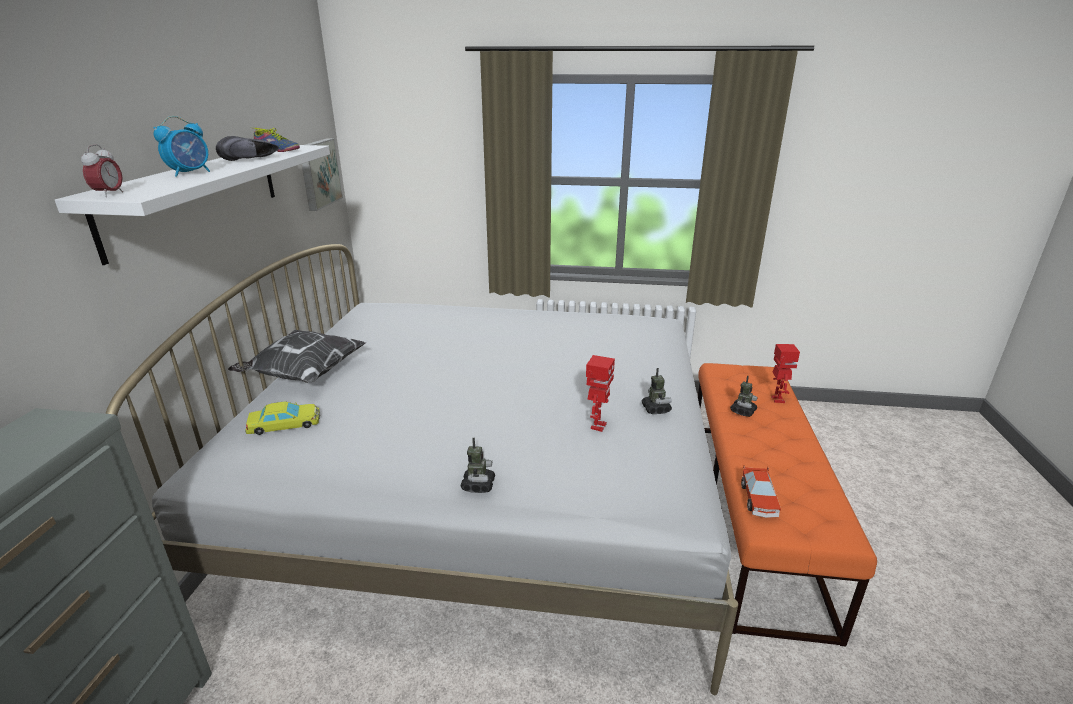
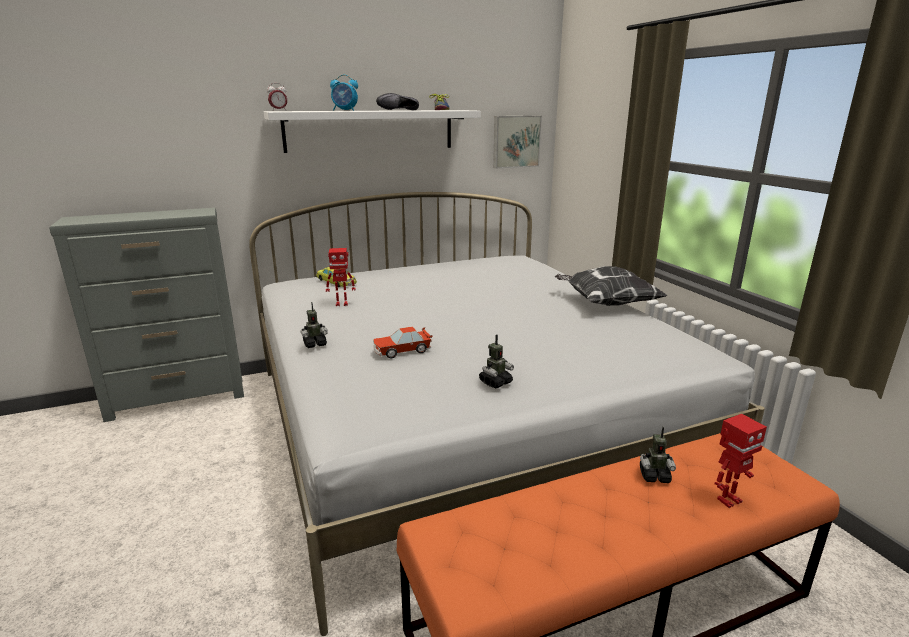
camera: 60 degrees right, 5 degrees down
(303, 375) = (396, 269): pillow -> pillow (605, 303)
(597, 426) = (433, 363): toy robot -> toy robot (342, 304)
(758, 500) = (477, 516): toy car -> toy car (402, 351)

